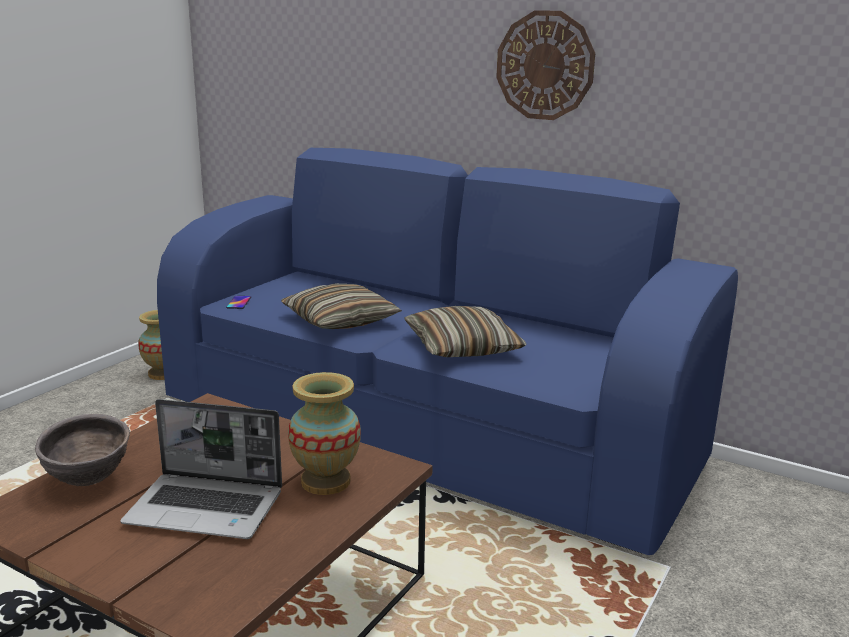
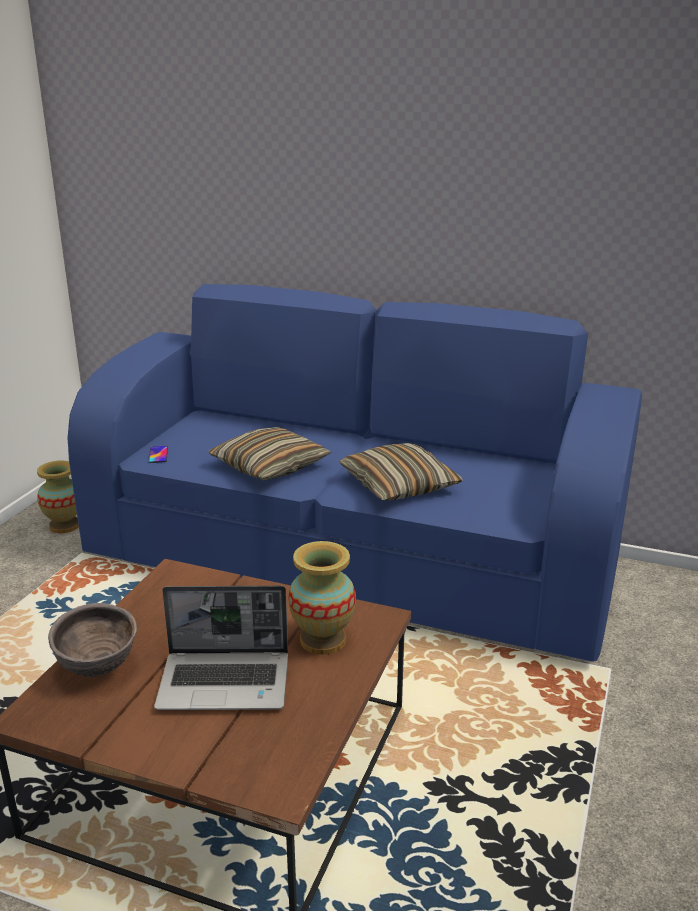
camera: 10 degrees left, 5 degrees up
(545, 65) = (449, 202): wall clock -> none

